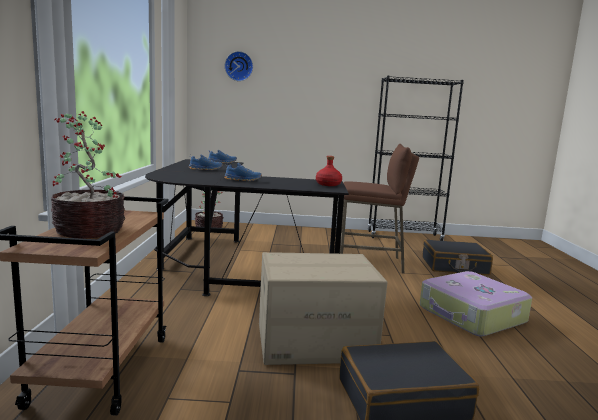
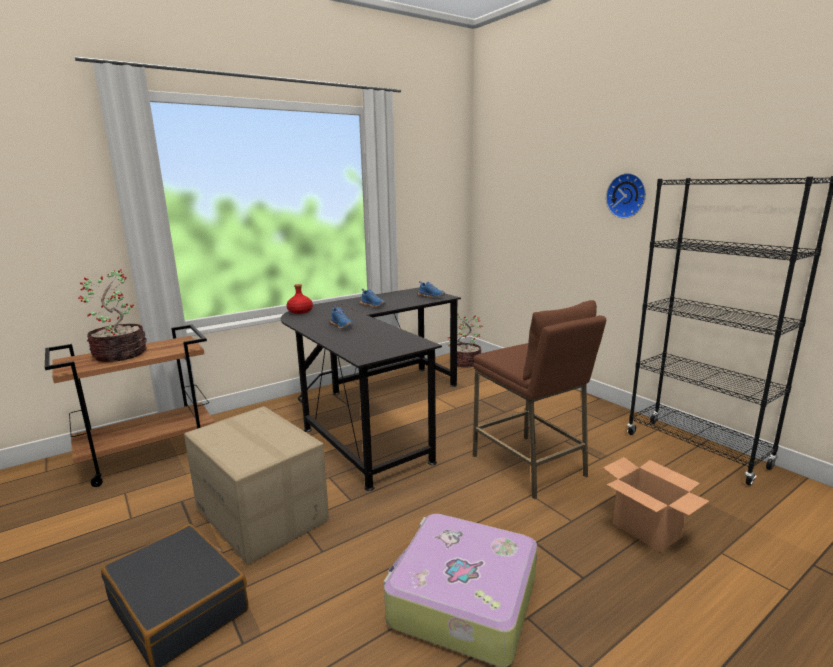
camera: 55 degrees right, 5 degrees up
(239, 66) = (514, 175): wall clock -> wall clock (627, 195)
(328, 184) = (394, 348): red bottle -> red bottle (300, 311)
(454, 266) = (647, 530): black suitcase -> cardboard box

